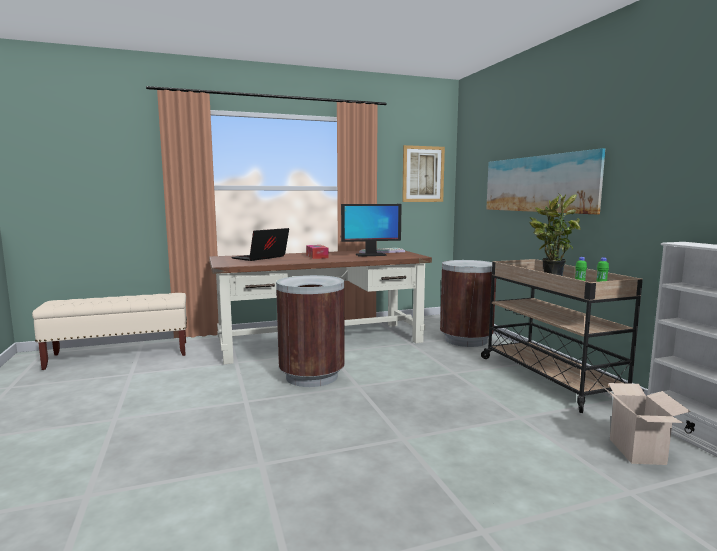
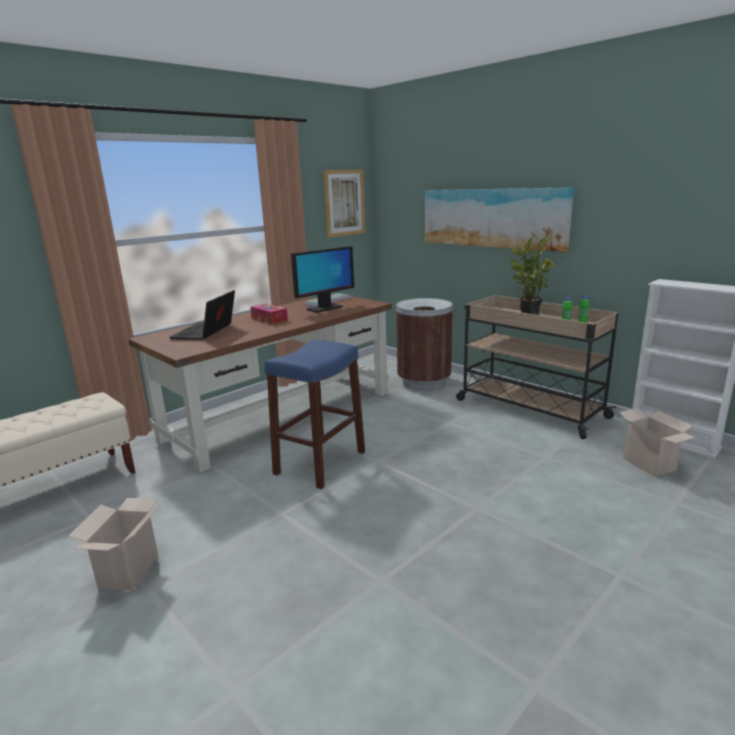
camera: 25 degrees left, 10 degrees up
(116, 407) = (128, 570): none -> cardboard box
(311, 377) = (320, 462): brown trash can -> blue stool

